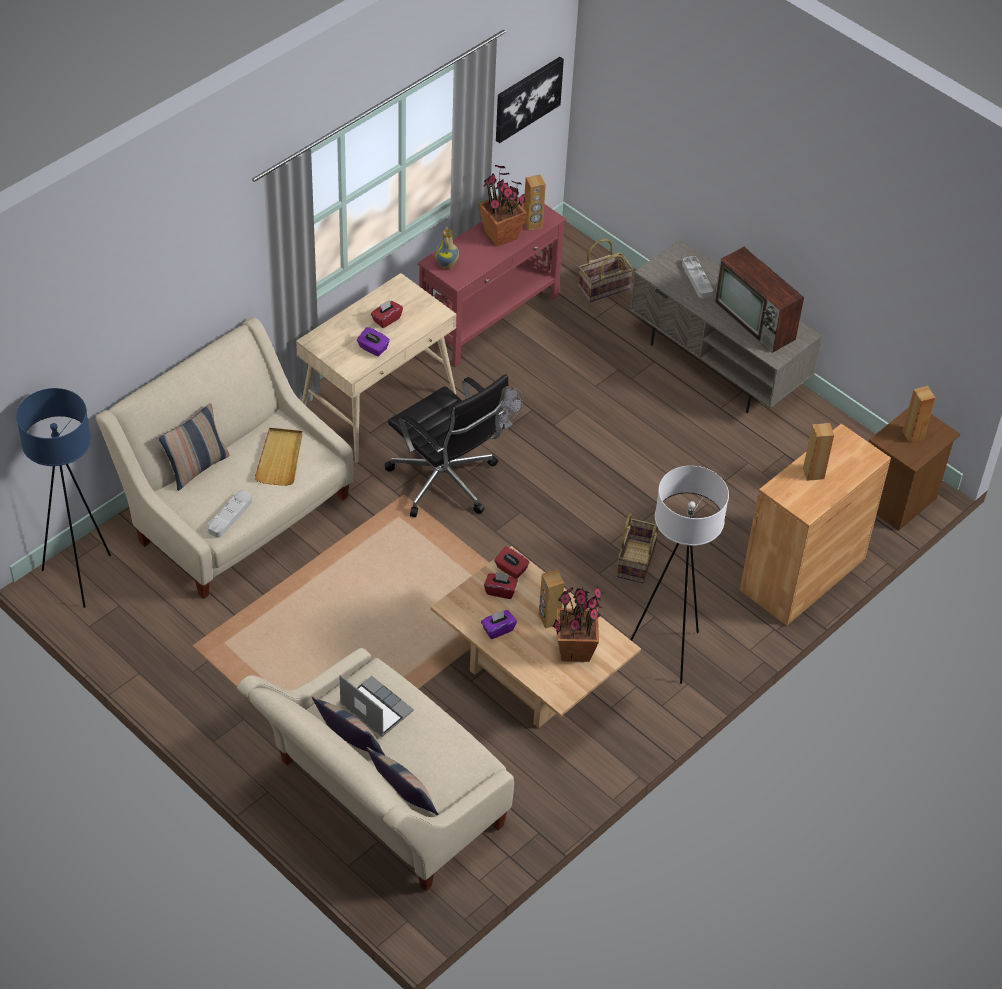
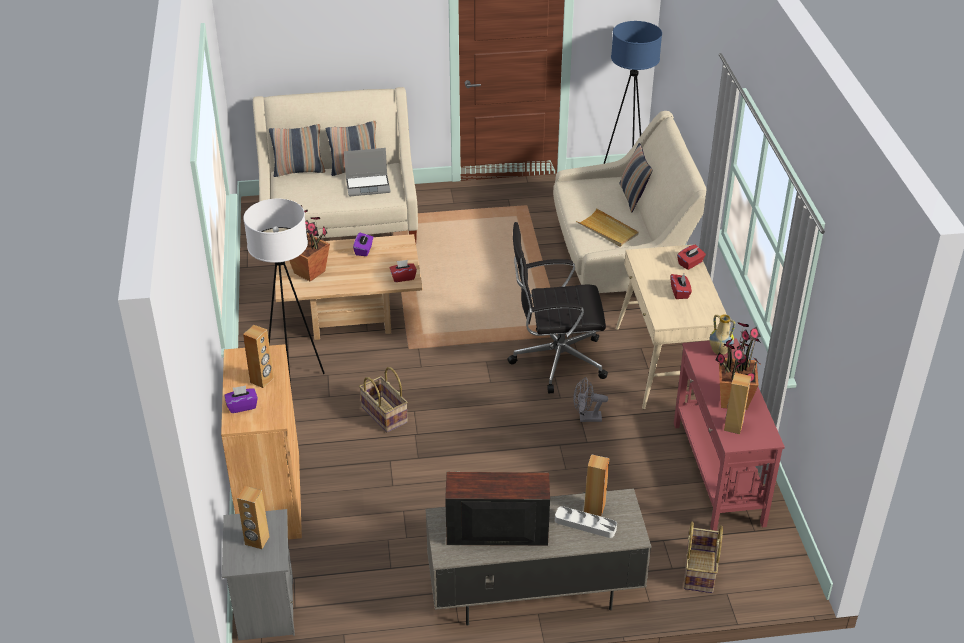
camera: 130 degrees right, 10 degrees down
(230, 516) = (576, 193): grey tray -> none
(373, 348) = (653, 273): purple tissue box -> purple tissue box (242, 406)
(500, 591) = (391, 265): red tissue box -> red tissue box (690, 263)
(527, 98) = (838, 383): picture -> none
(549, 619) = (345, 273): brown speaker -> brown speaker (594, 508)
(899, 501) = (265, 610): brown nightstand -> grey nightstand

